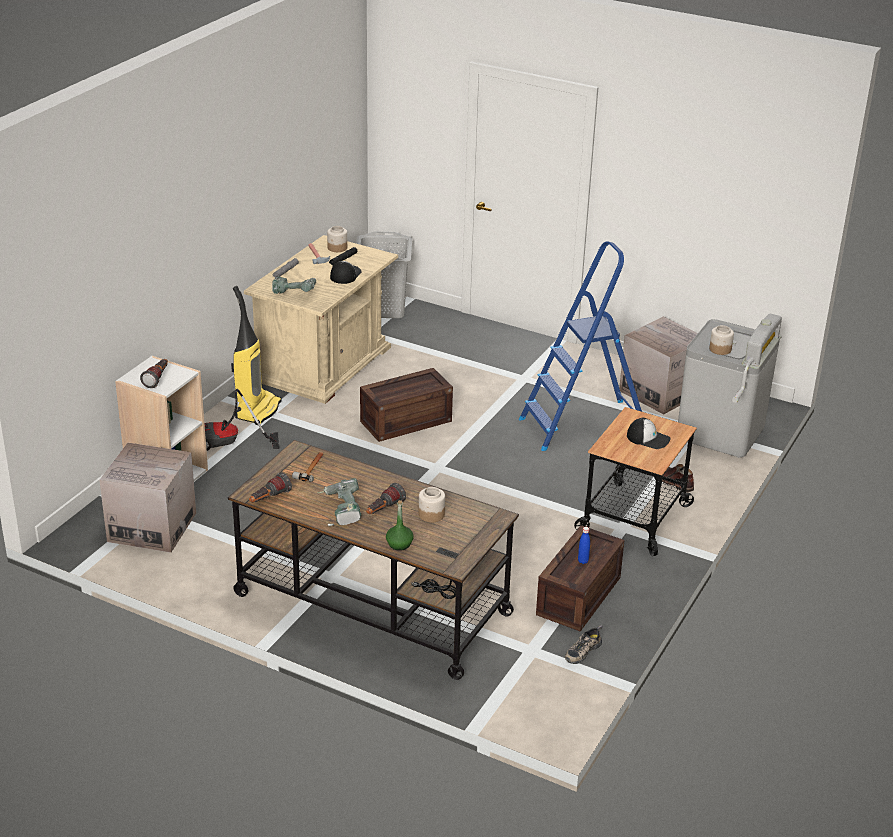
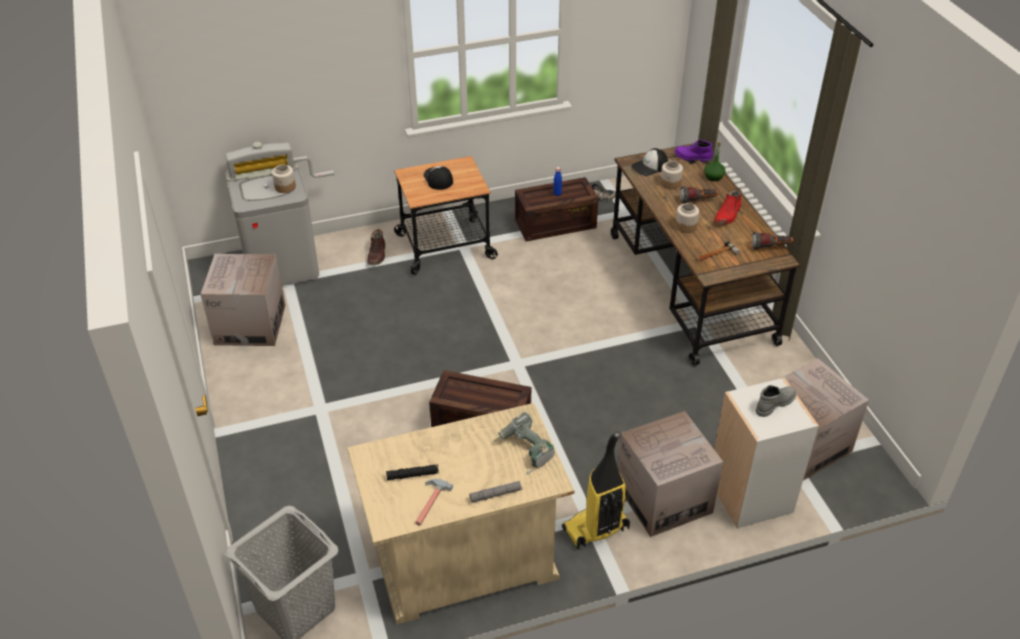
camera: 135 degrees left, 10 degrees up
(157, 379) = (774, 403): flashlight -> grey boot
(229, 445) = (664, 498): vacuum cleaner -> cardboard box
(337, 248) = (393, 501): jar -> jar (686, 226)
(341, 511) = (728, 214): power drill -> red boot
(345, 275) = (443, 446): cap -> cap (650, 167)
(445, 555) = (692, 157): none -> purple boot
(582, 425) = (356, 332): blue step ladder -> none

